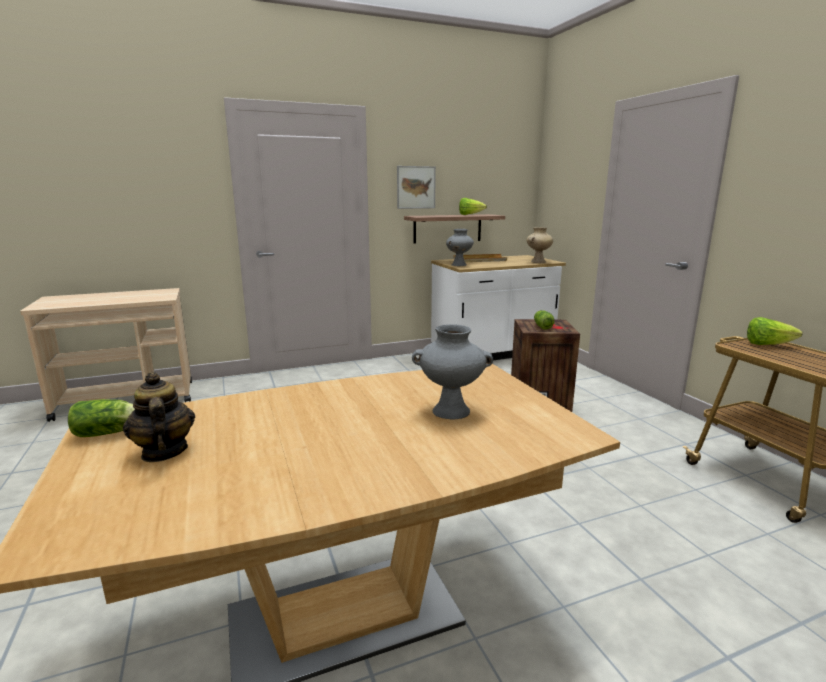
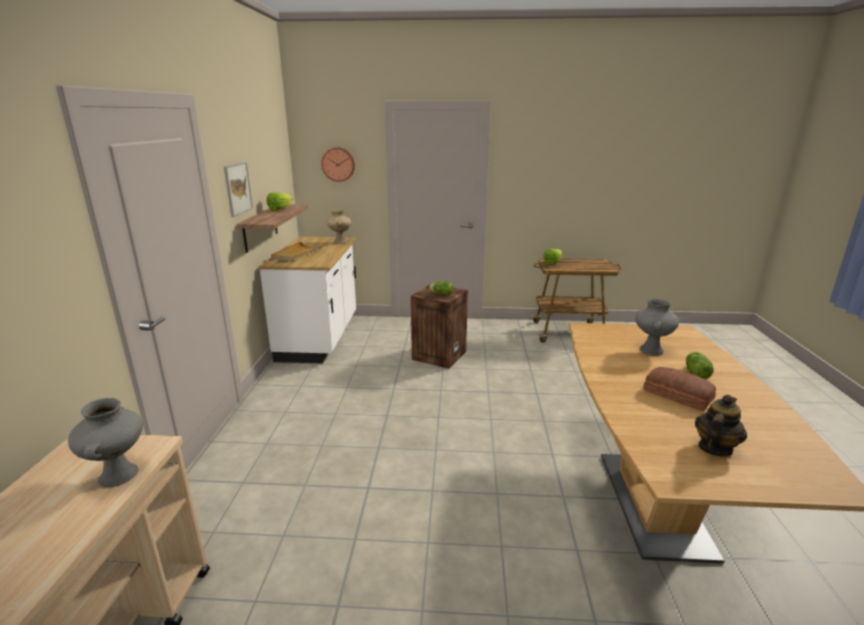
camera: 65 degrees left, 5 degrees up
(110, 433) = (682, 473): lettuce -> lettuce (695, 373)
(164, 452) = (714, 448): teapot -> teapot turned 135 degrees clockwise
(304, 430) = (678, 395): none -> bread
(459, 265) = (309, 263): grey vase -> grey vase (119, 475)
(569, 180) = (338, 164): none -> wall clock

